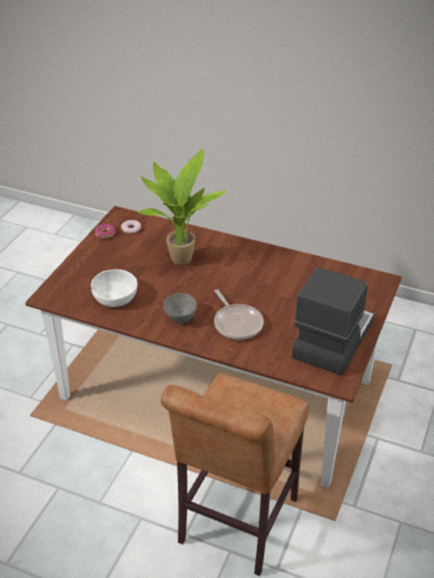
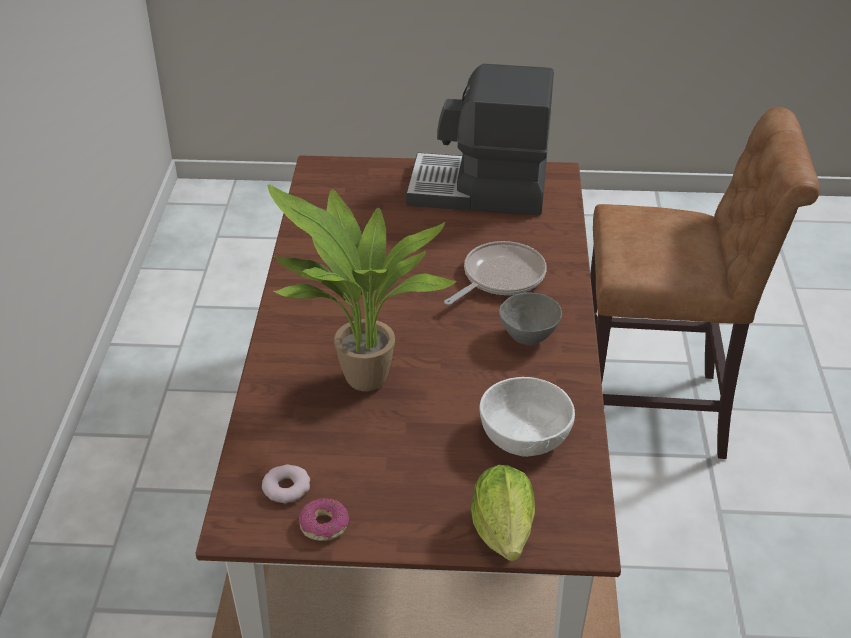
camera: 110 degrees left, 0 degrees up
(68, 277) = (503, 530): none -> lettuce

